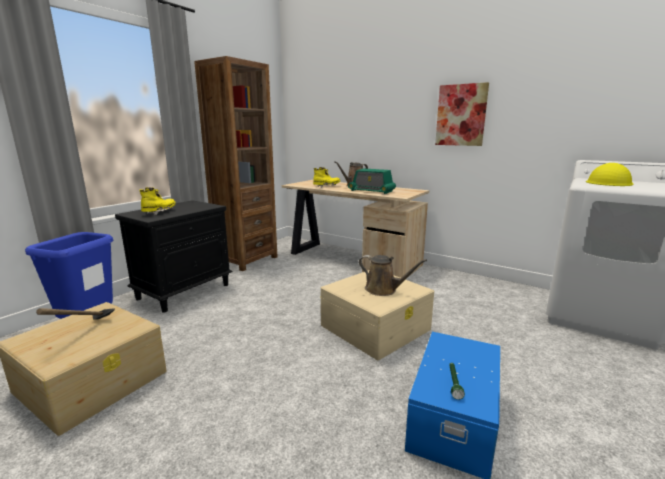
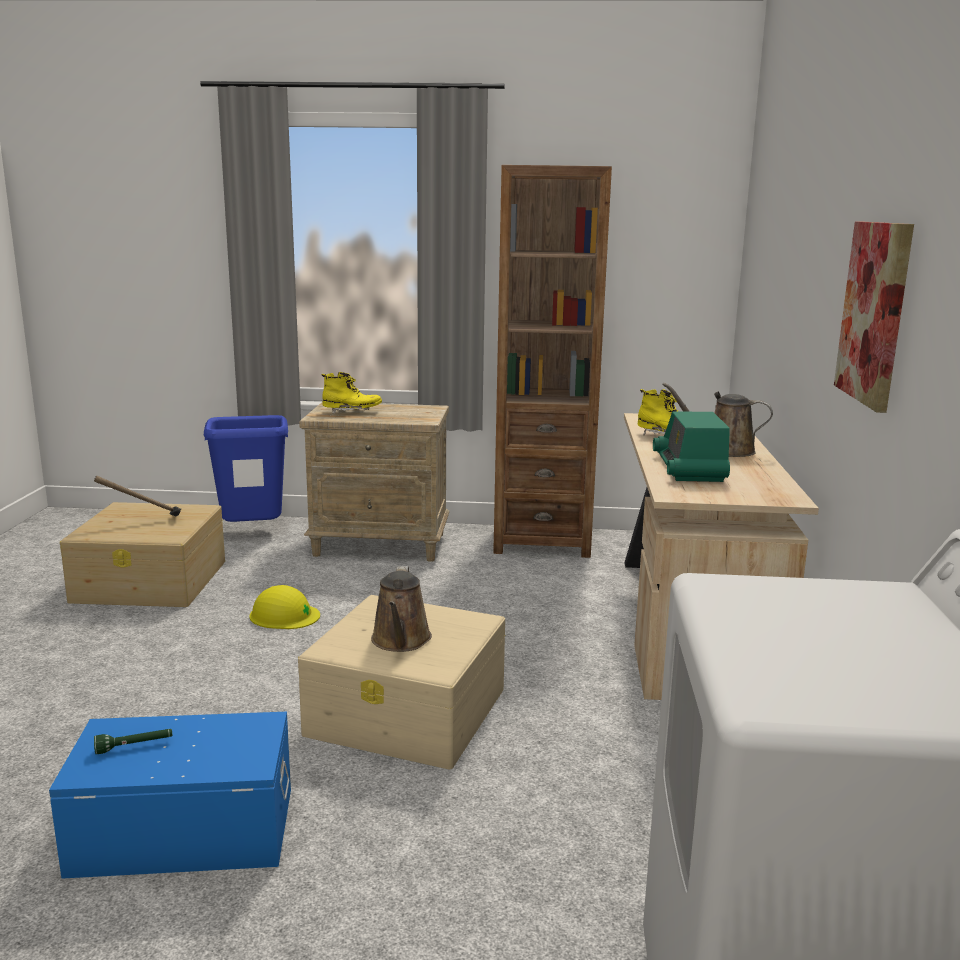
camera: 60 degrees right, 0 degrees up
(184, 291) = (381, 544): black nightstand -> beige nightstand
(609, 182) = (835, 614): yellow hard hat -> yellow hard hat (284, 615)

